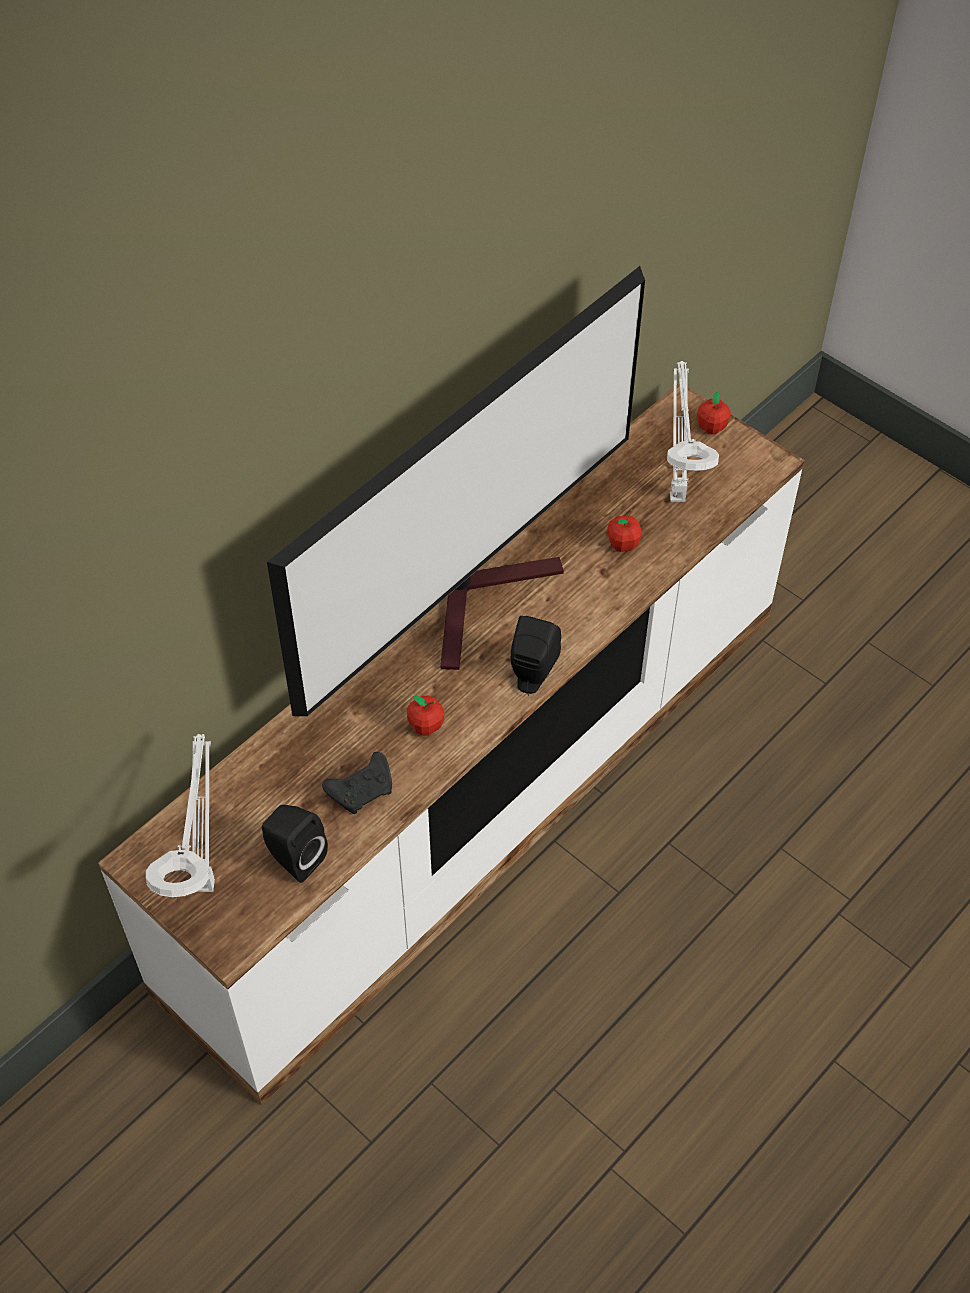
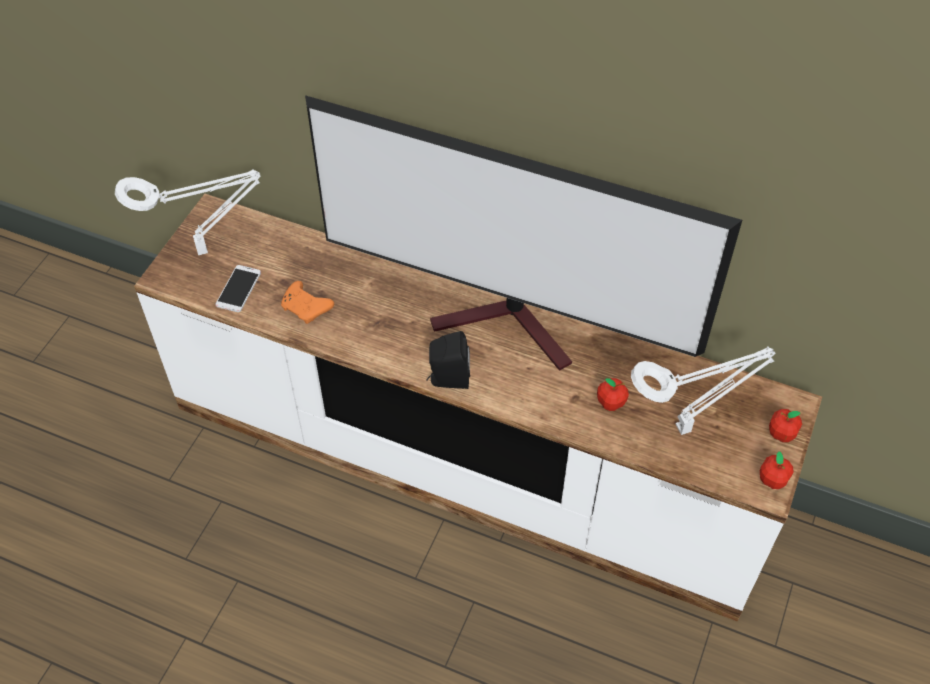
camera: 70 degrees right, 0 degrees up
(294, 858) = (238, 289): black speaker -> phone
(363, 789) = (307, 308): black game controller -> orange game controller
(426, 726) = (375, 327): apple -> apple (772, 480)

